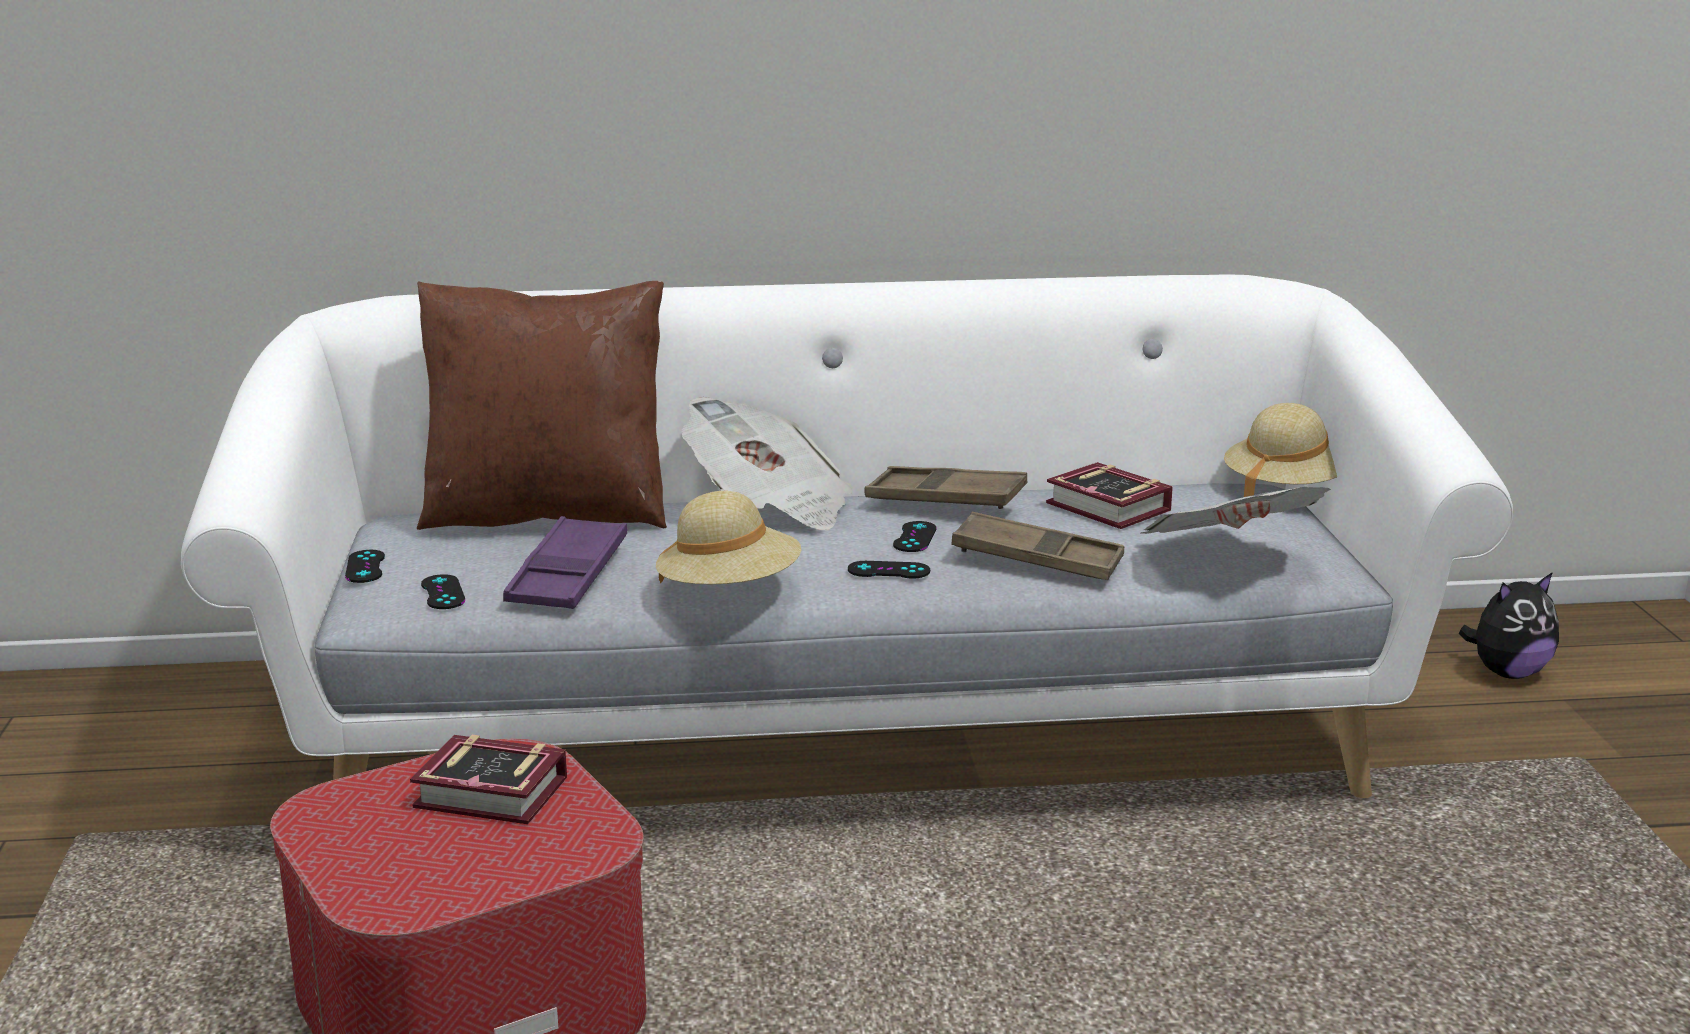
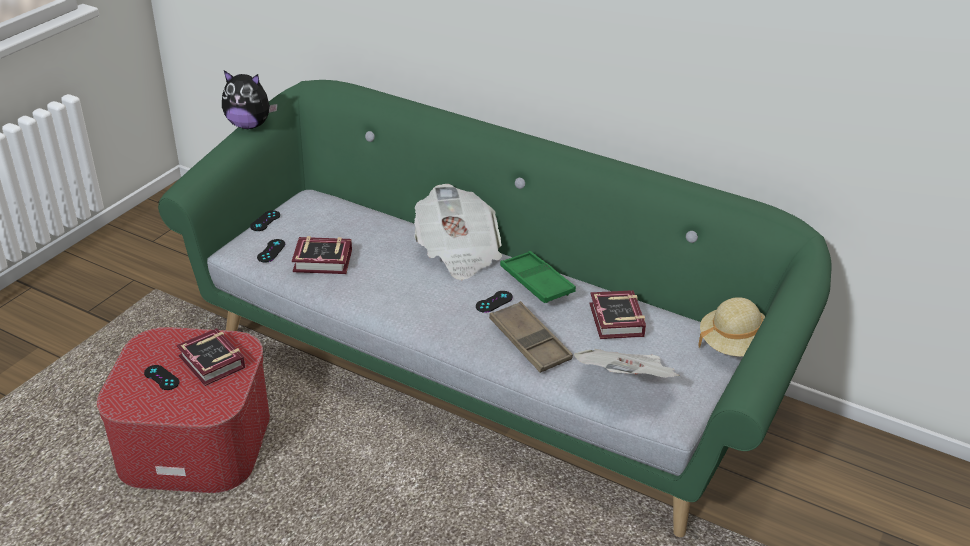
camera: 35 degrees right, 15 degrees up
(548, 514) = (367, 217): brown pillow -> none
(568, 575) = (325, 262): purple tray -> book
(729, 590) = (375, 301): beige hat -> none
(844, 733) = (482, 371): white sofa -> green sofa
(888, 570) = (454, 319): black game controller -> black game controller (161, 378)
(945, 498) = (536, 282): brown tray -> green tray
(1507, 673) = (874, 497): plush toy -> plush toy (249, 125)

